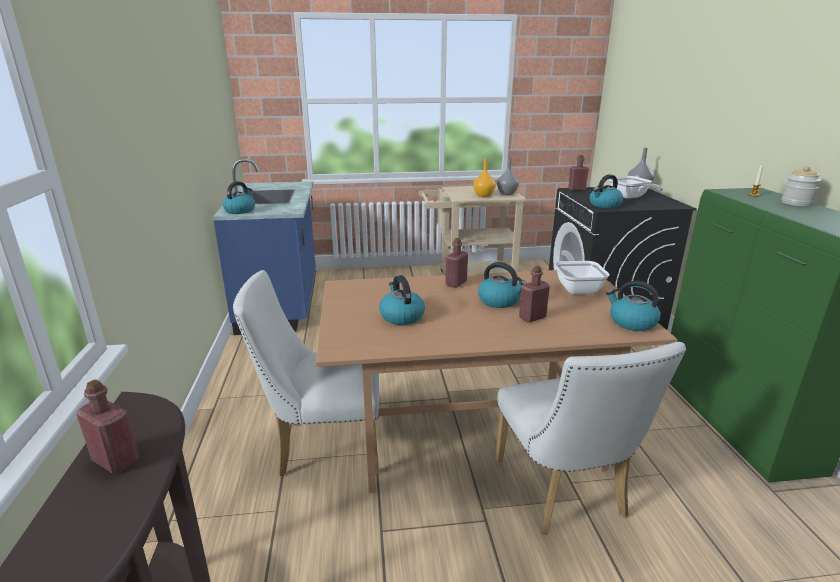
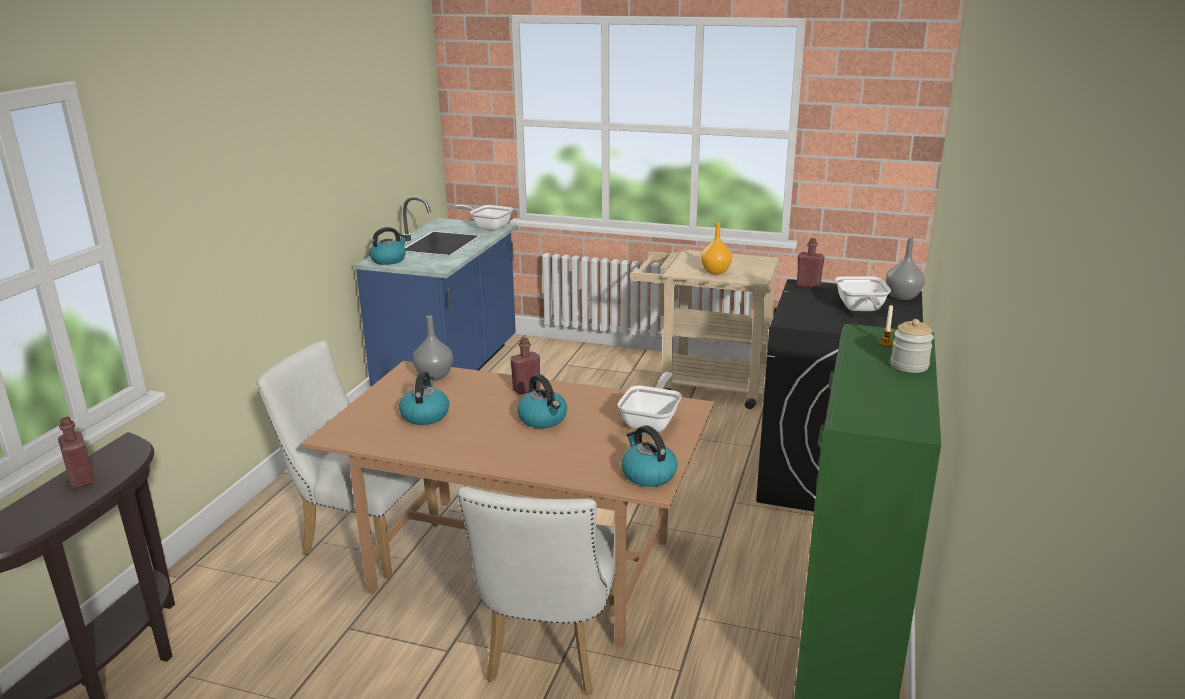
camera: 25 degrees right, 0 degrees up
(293, 184) = (488, 227): none -> frying pan
(507, 193) = (752, 273): grey vase -> grey vase (434, 376)
(532, 317) = (549, 445): red bottle -> none
(604, 205) = (798, 317): kettle -> none

